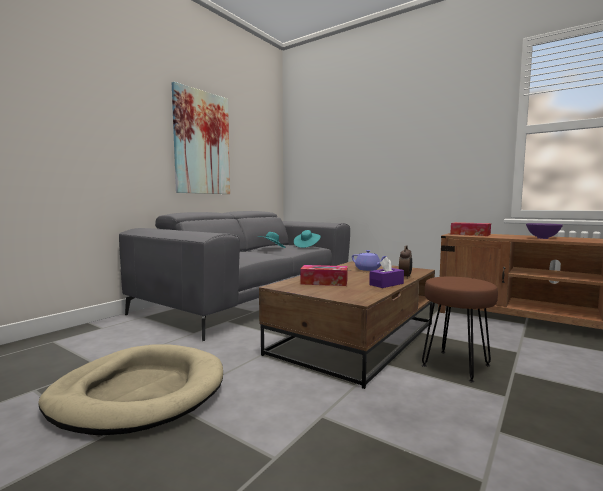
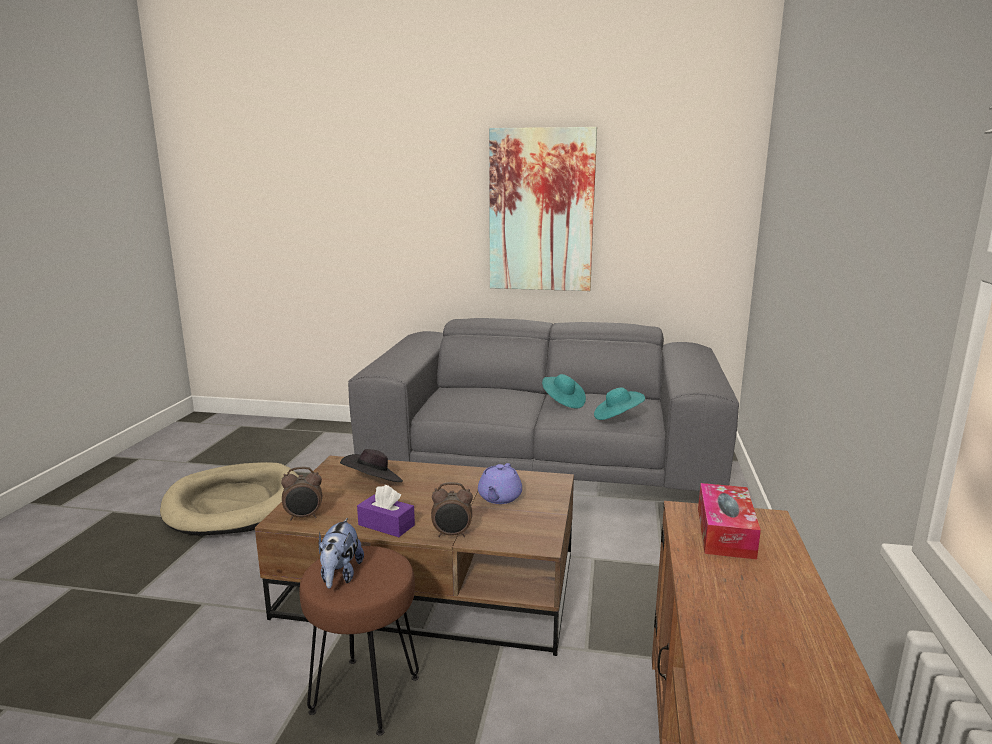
camera: 65 degrees right, 10 degrees up
(324, 282) = (373, 483): tissue box -> black hat
(361, 296) = (304, 517): none -> alarm clock
(465, 283) = (340, 575): none -> plush toy
(543, 238) = (737, 637): purple bowl -> none

